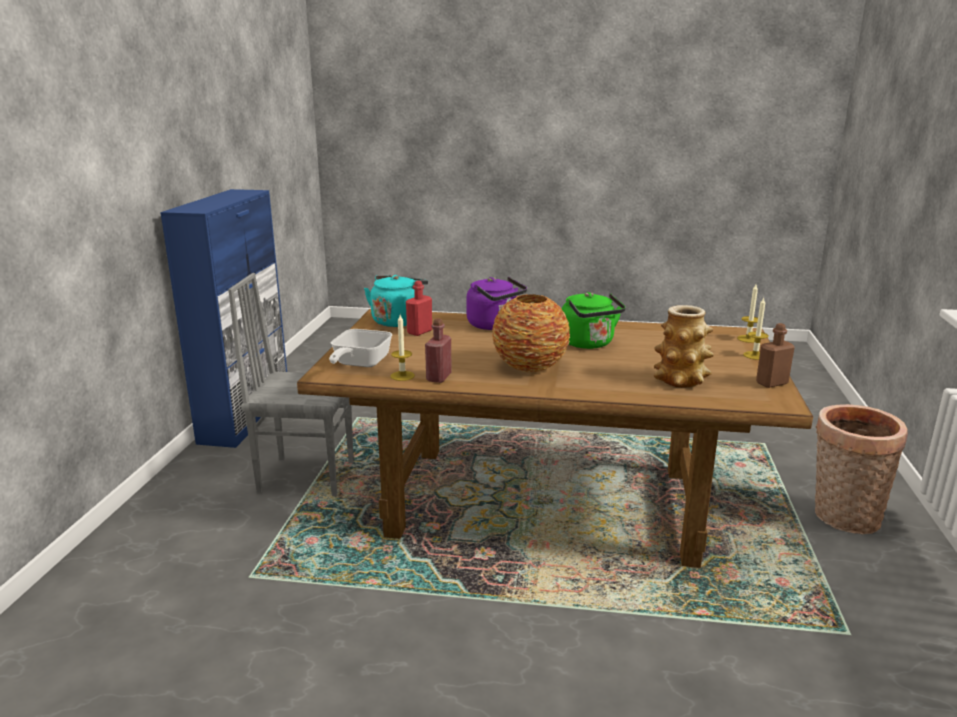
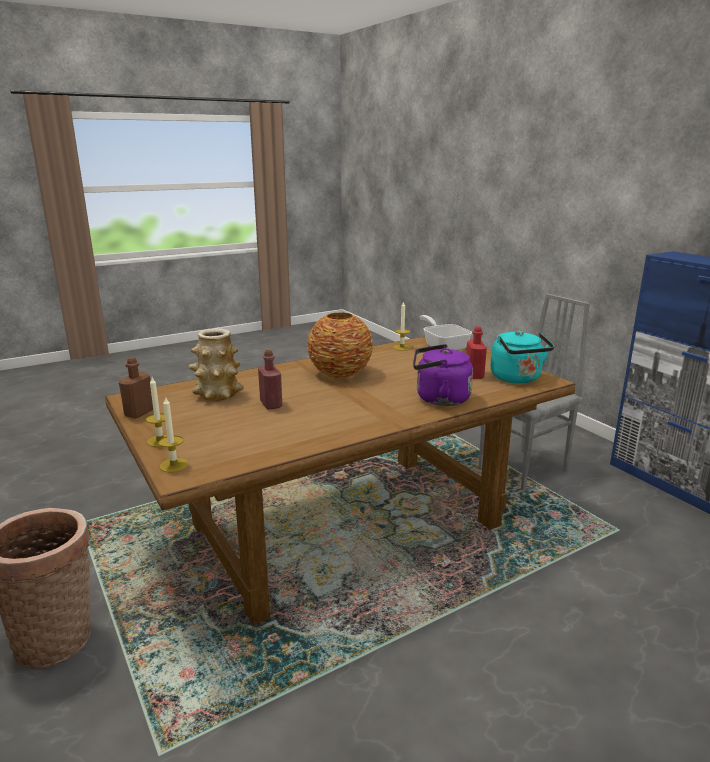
camera: 140 degrees right, 0 degrees up
(439, 377) = (380, 352): red bottle -> red bottle (271, 404)
(589, 344) = (328, 405): green kettle -> none

